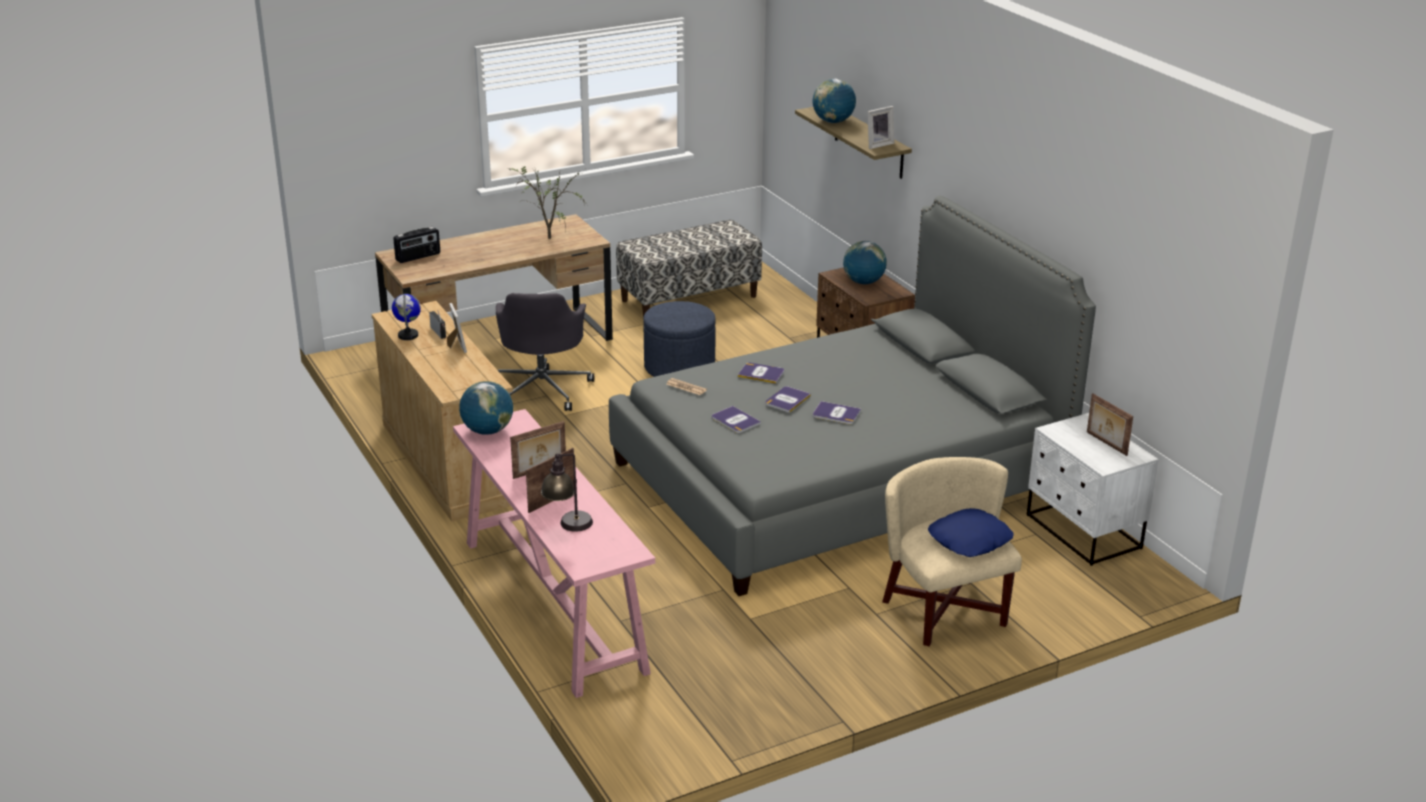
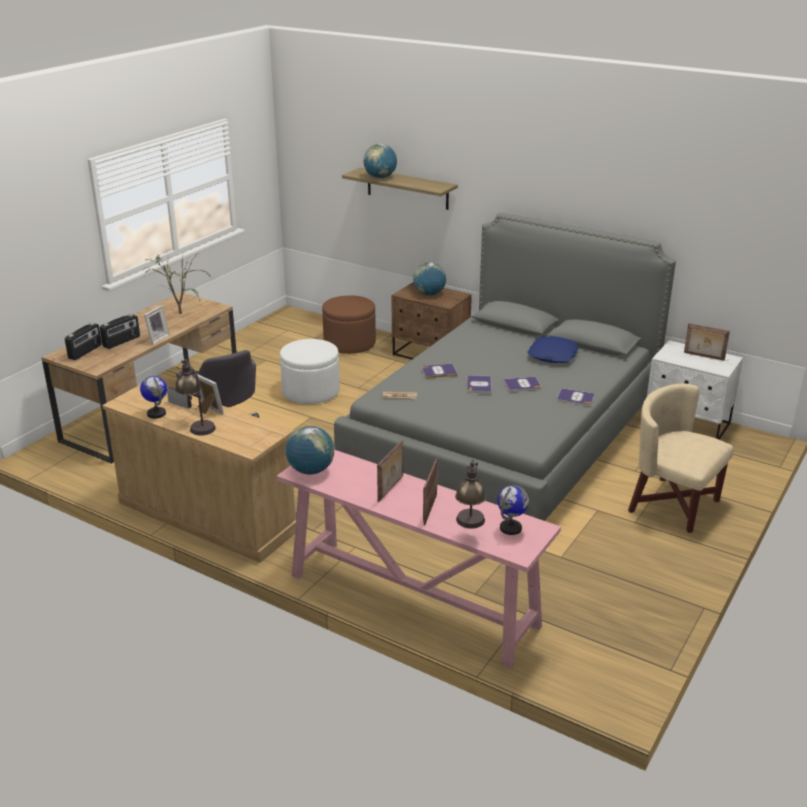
camera: 30 degrees left, 0 degrees up
(431, 357) = (197, 425): none -> table lamp
(461, 255) = (122, 342): none -> radio
(604, 542) = (511, 528): none -> globe
(679, 367) = (311, 392): blue ottoman -> white ottoman
(689, 298) = (265, 342): bench -> none
(735, 420) = (461, 409): book -> book (575, 398)
(781, 324) = (349, 343): none -> brown ottoman
(878, 144) = (432, 186): picture frame -> picture frame (156, 339)
(970, 541) = (697, 445): blue pillow -> blue pillow (553, 355)

